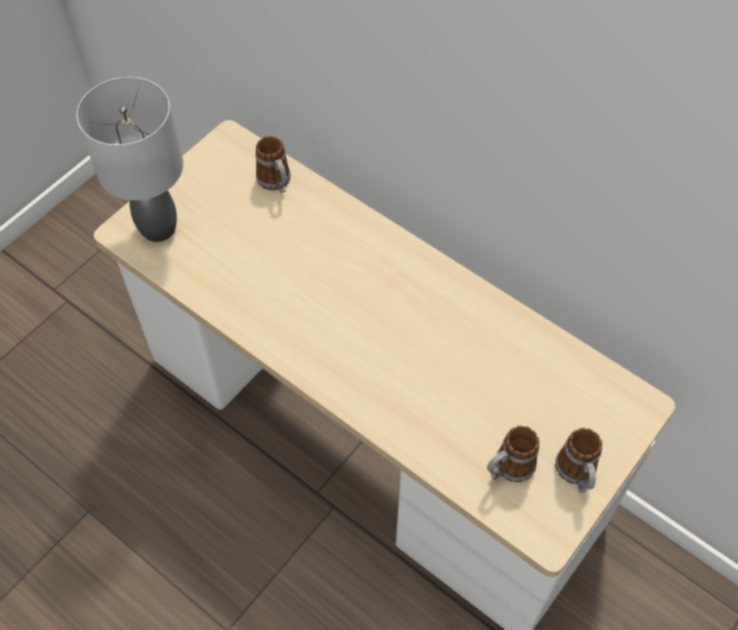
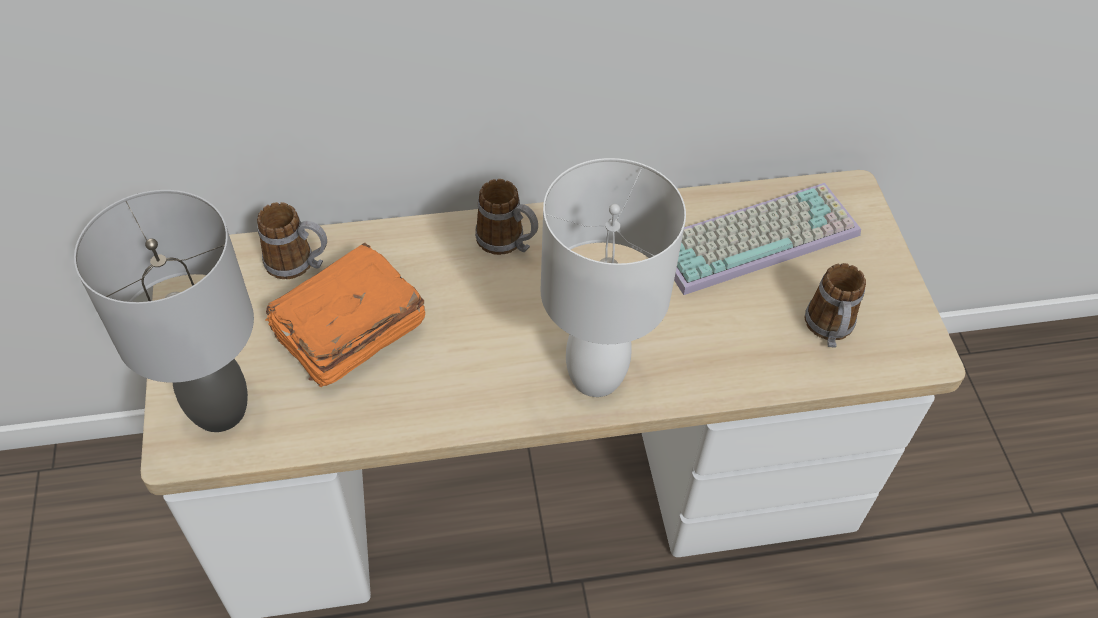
camera: 50 degrees left, 5 degrees down
(257, 238) = (347, 331): none -> orange book
(344, 370) = (593, 376): none -> white table lamp
(541, 378) = (756, 235): none -> keyboard
(577, 474) = (879, 286): mug -> mug (507, 243)

